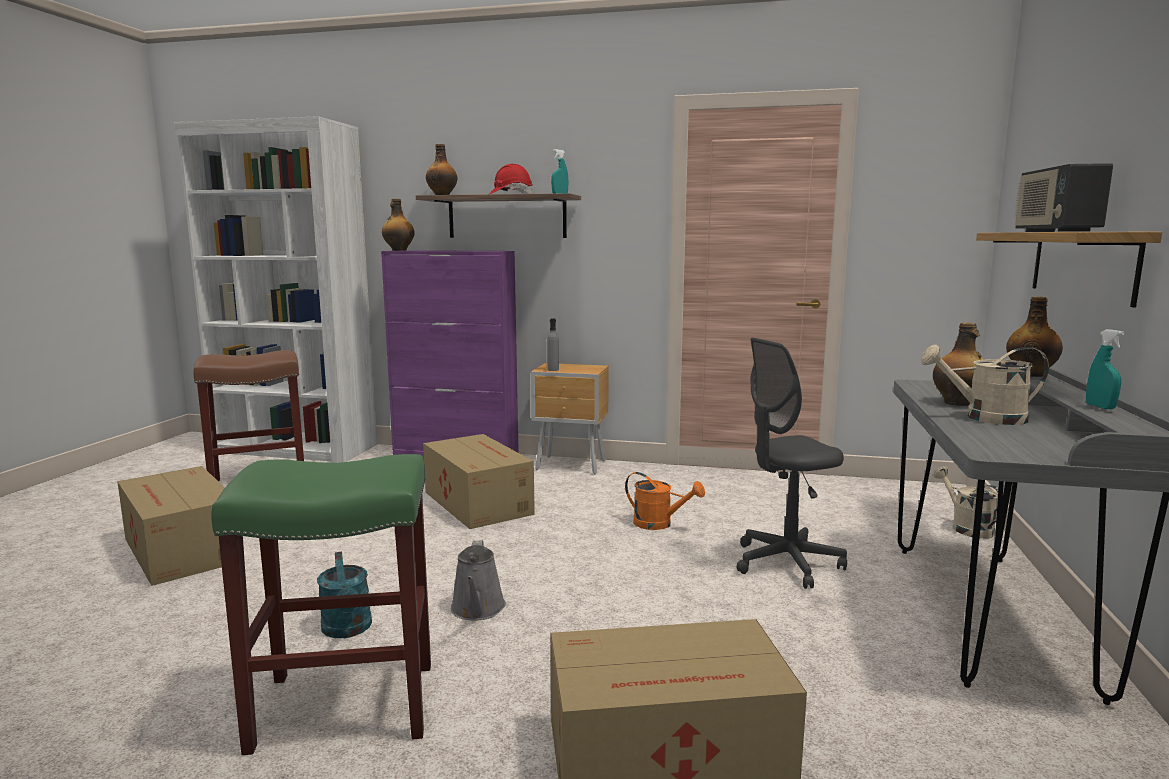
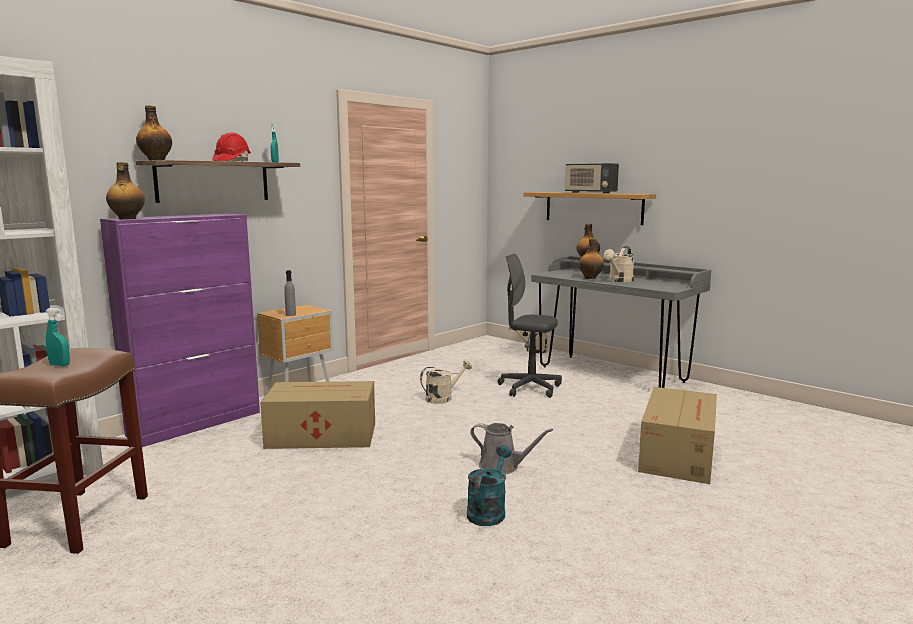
camera: 60 degrees left, 0 degrees up
(181, 550) = (221, 576): cardboard box -> none
(342, 707) = (587, 524): green stool -> none
(348, 630) = (488, 511): turquoise watering can -> turquoise watering can turned 75 degrees counterclockwise
(659, 524) = (443, 398): orange watering can -> beige watering can
(786, 563) = (529, 388): grey office chair -> grey office chair turned 105 degrees clockwise
(1100, 407) = (653, 267): turquoise spray bottle -> turquoise spray bottle (59, 365)

